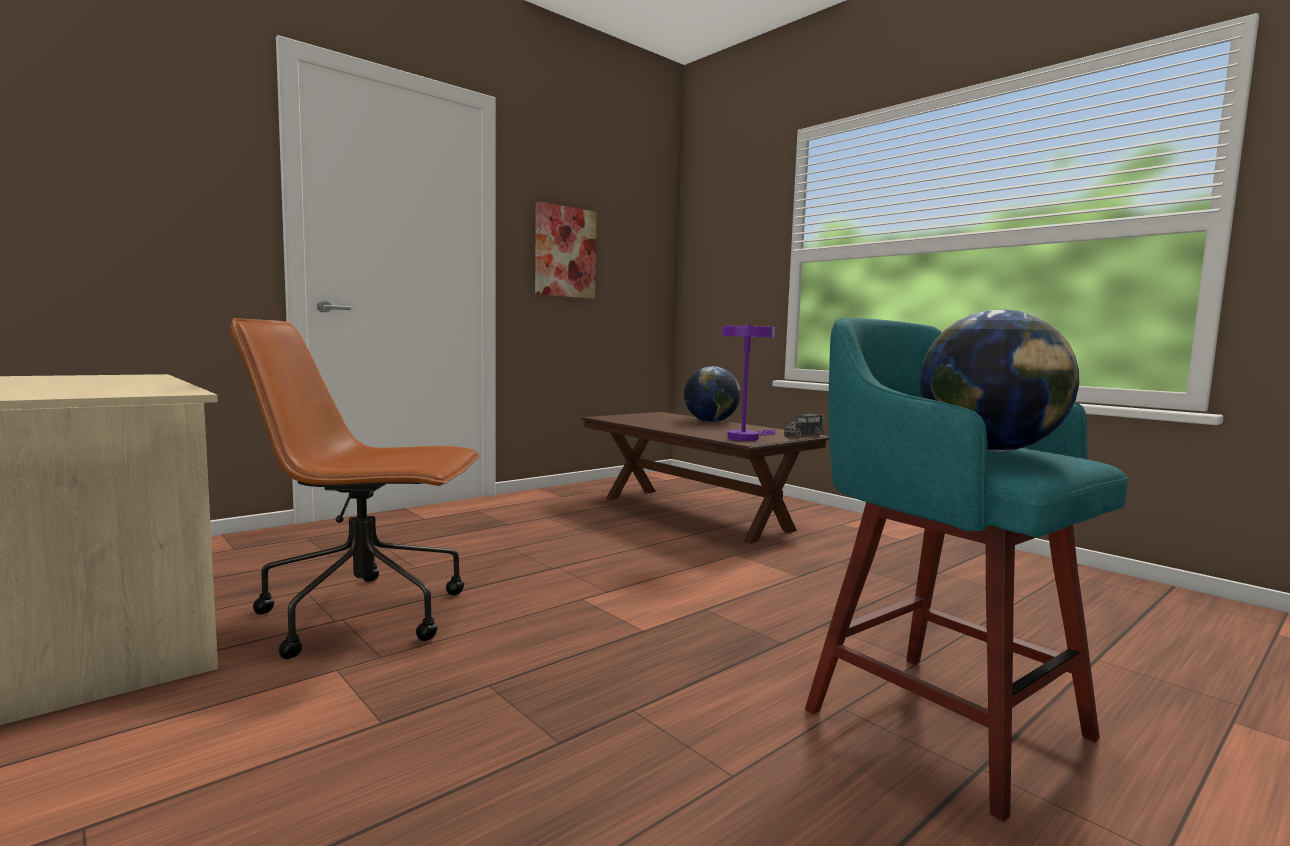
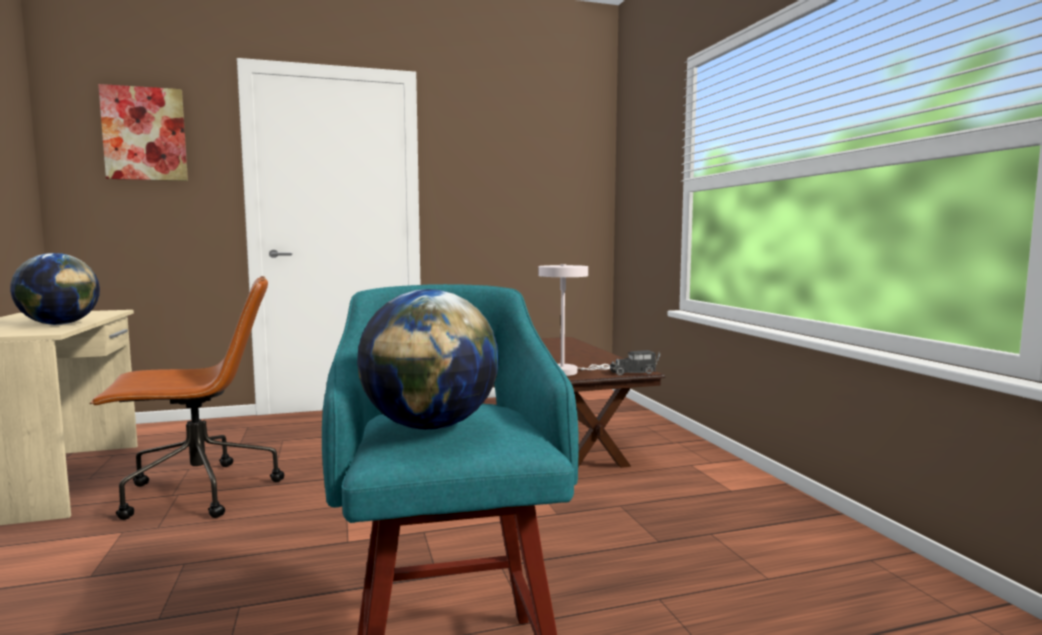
camera: 25 degrees right, 0 degrees up
(368, 613) = (197, 493): brown office chair -> brown office chair turned 135 degrees clockwise
(565, 252) = (487, 194): picture -> picture (145, 134)
(710, 422) = (585, 351): globe -> globe (59, 324)
(746, 438) = (567, 372): purple table lamp -> white table lamp

